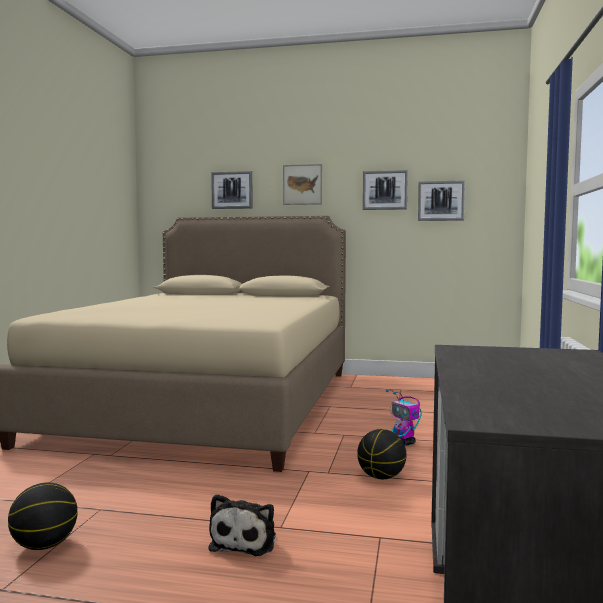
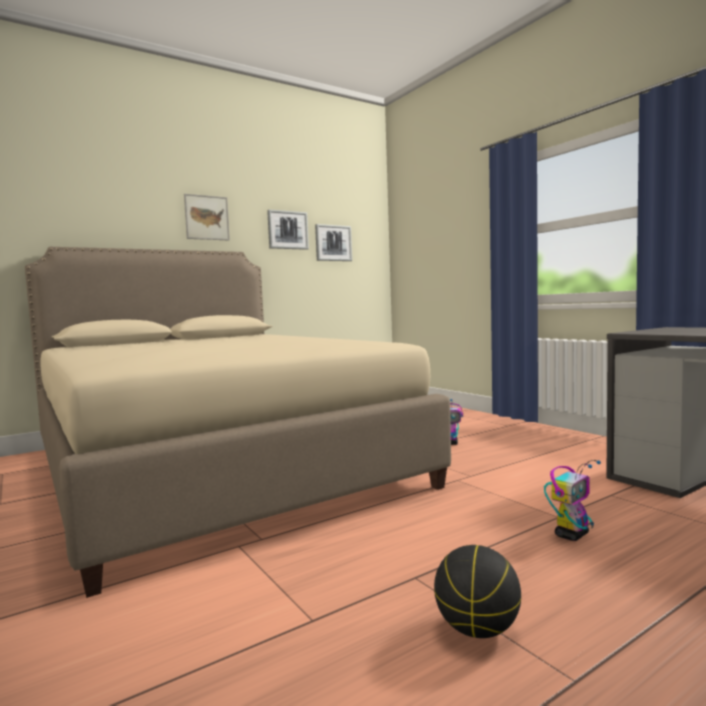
camera: 45 degrees left, 0 degrees up
(232, 190) = (120, 217): picture -> none
(245, 541) = (572, 535): plush toy -> toy robot
(381, 477) = (505, 466): basketball -> none

